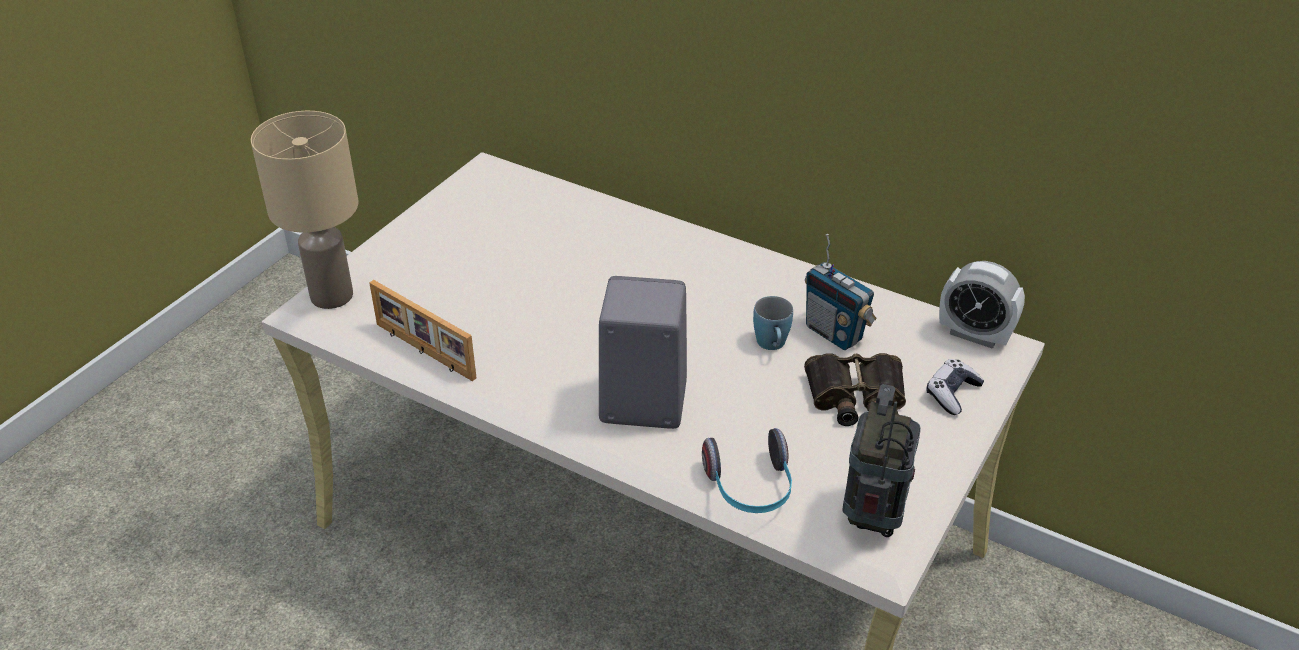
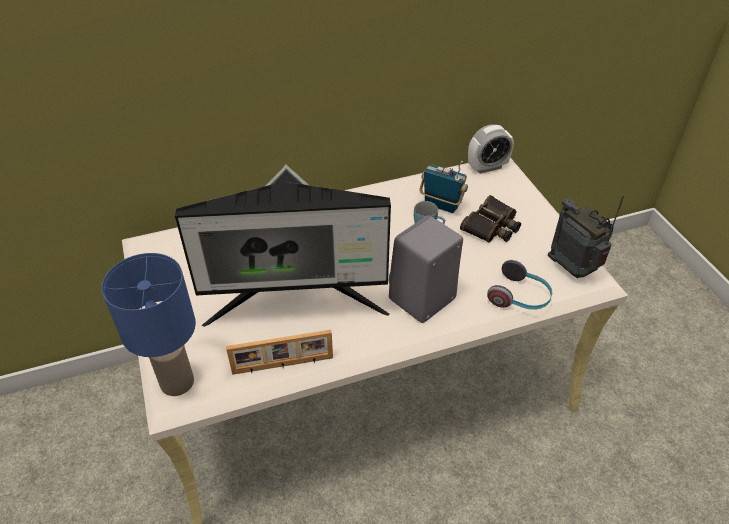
camera: 50 degrees left, 5 degrees up
(330, 296) = (176, 383): beige table lamp -> blue table lamp
(525, 309) = (296, 301): none -> monitor
(834, 333) = (441, 205): radio -> radio turned 150 degrees counterclockwise
(952, 393) = (518, 197): game controller -> none

